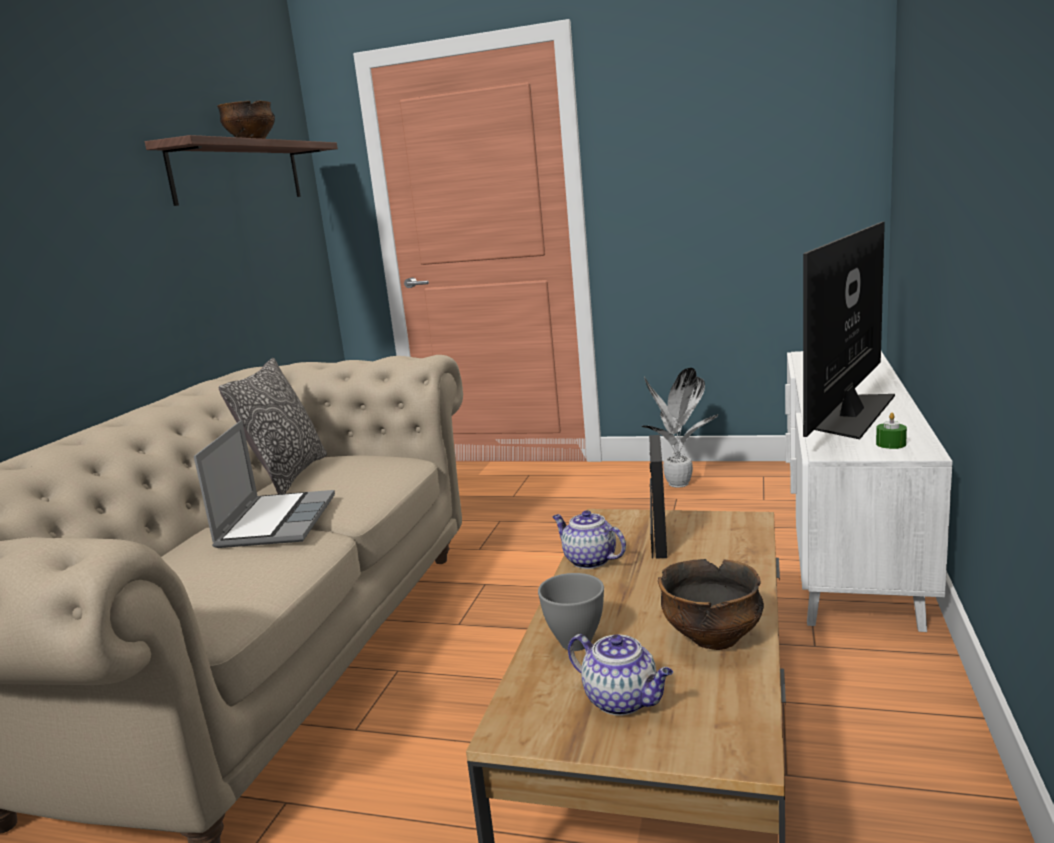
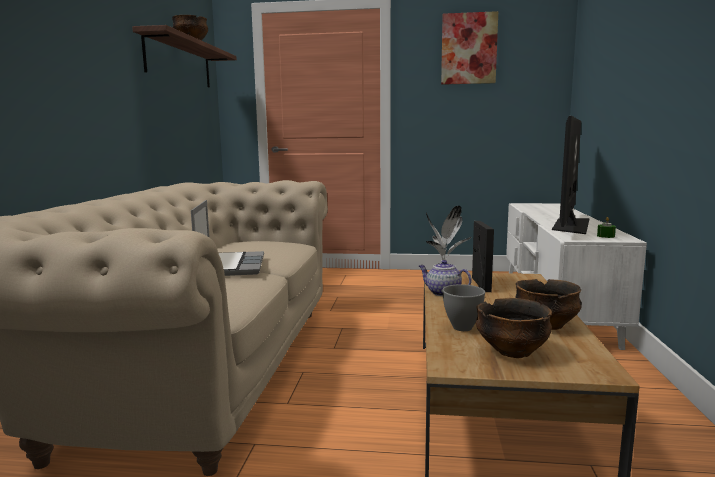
camera: 10 degrees left, 5 degrees down
(288, 476) = (221, 248): pillow -> none
(623, 700) = (512, 352): teapot -> bowl
(706, 95) = (468, 49): none -> picture

